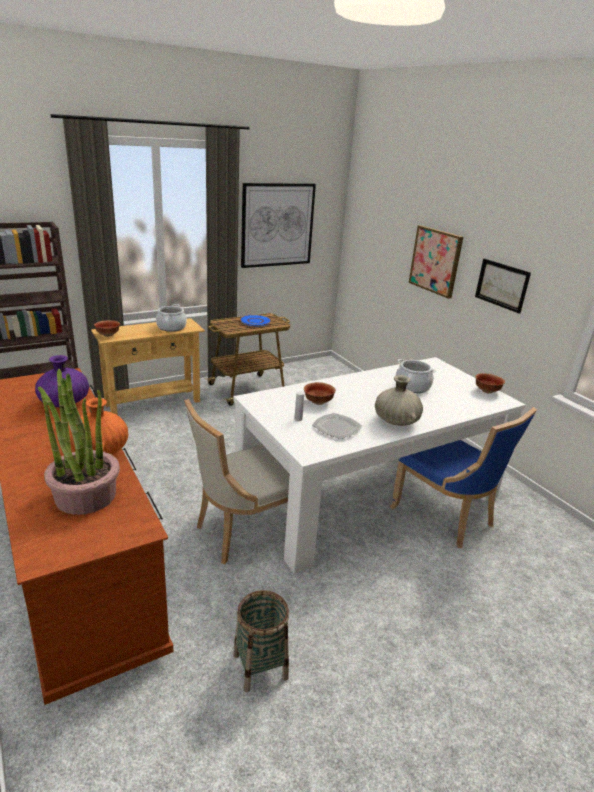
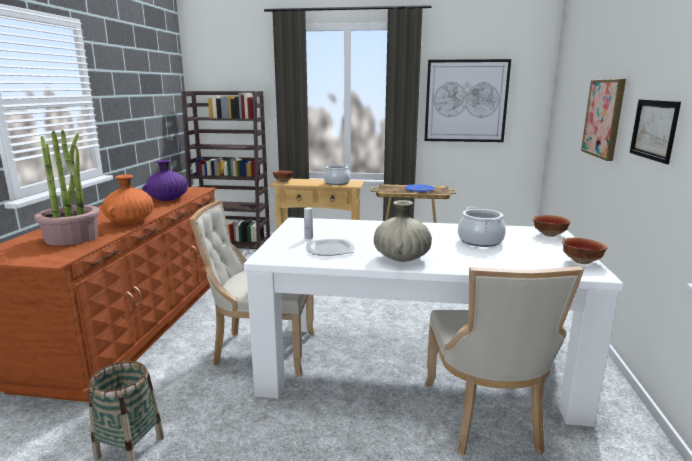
camera: 40 degrees right, 10 degrees down
(318, 402) = (351, 232): bowl -> bowl (549, 235)
(446, 517) = (485, 419): blue chair -> beige chair

